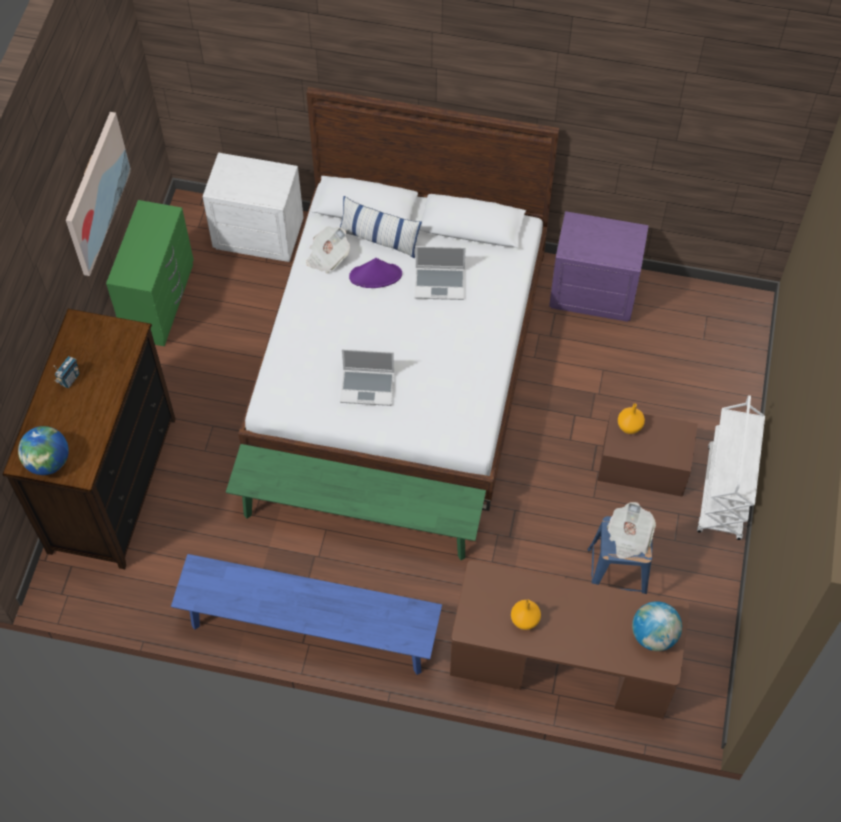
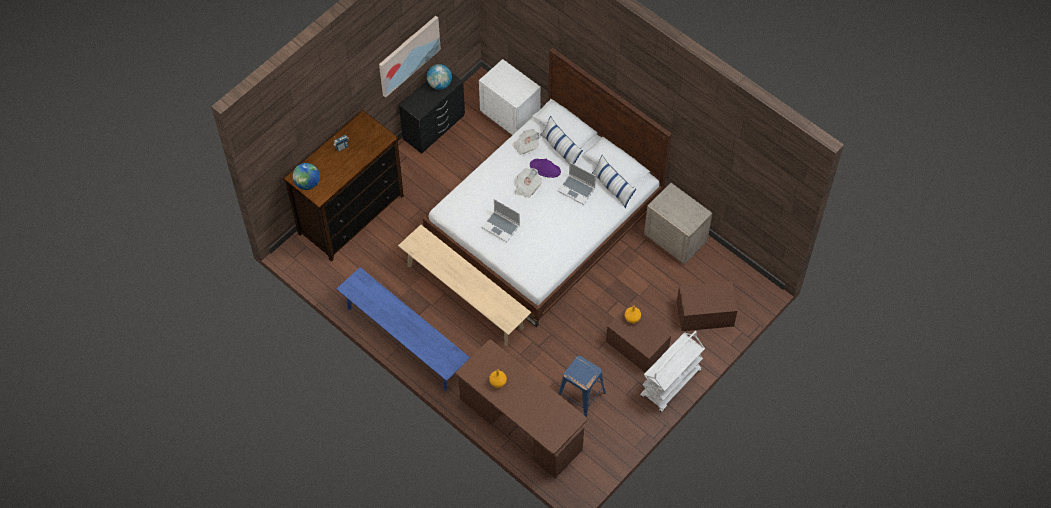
camera: 30 degrees right, 0 degrees up
(160, 301) = (434, 127): green dresser -> black dresser
(358, 519) = (465, 296): green bench -> beige bench
(487, 257) = (612, 187): none -> pillow
(593, 293) = (675, 238): purple nightstand -> beige nightstand
(629, 537) = (584, 372): newspaper -> newspaper (527, 187)
(653, 635) = (557, 424): globe -> globe (439, 84)
(701, 374) = (705, 314): none -> brown storage box

